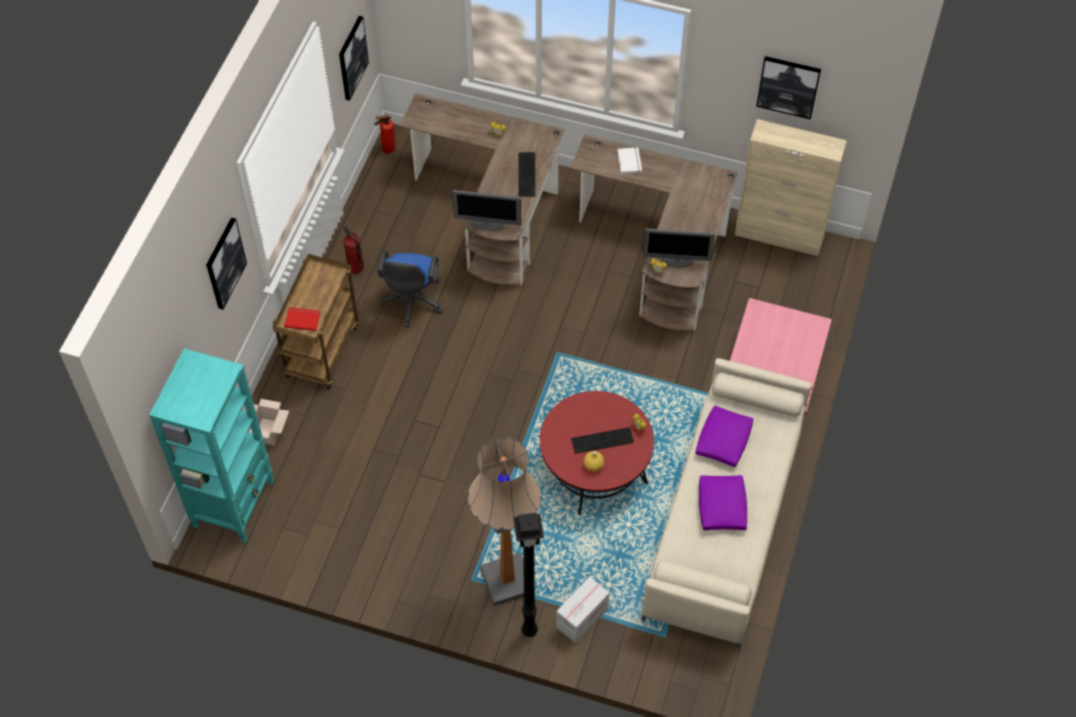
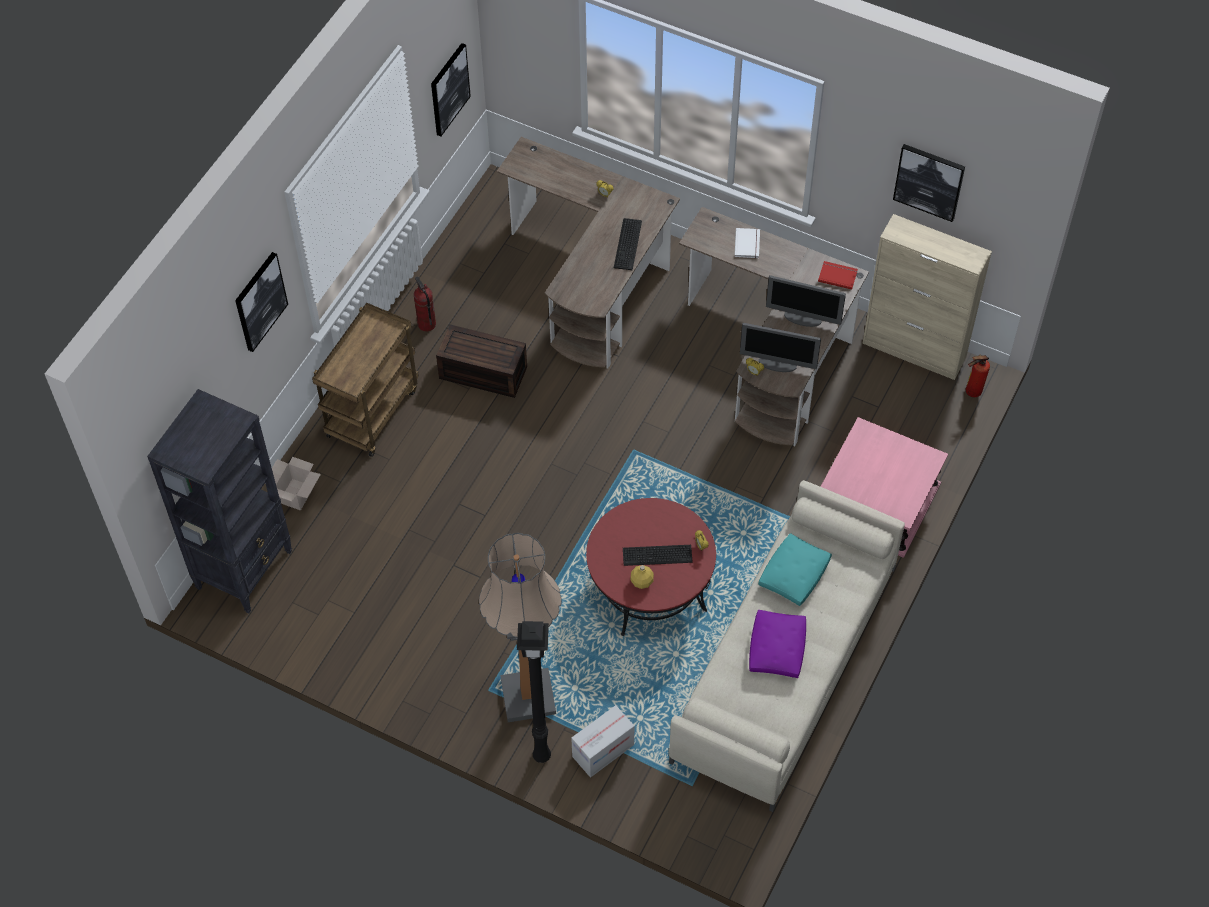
camera: 10 degrees right, 0 degrees up
(234, 504) = (245, 569): turquoise bookcase -> black bookcase
(302, 319) = (347, 374): red book -> red book (837, 275)
(386, 150) = (486, 196): fire extinguisher -> fire extinguisher (971, 392)
(412, 303) = (481, 373): blue office chair -> brown storage box
(487, 224) = (573, 295): monitor -> monitor (803, 318)
(723, 441) = (794, 575): purple pillow -> turquoise pillow

